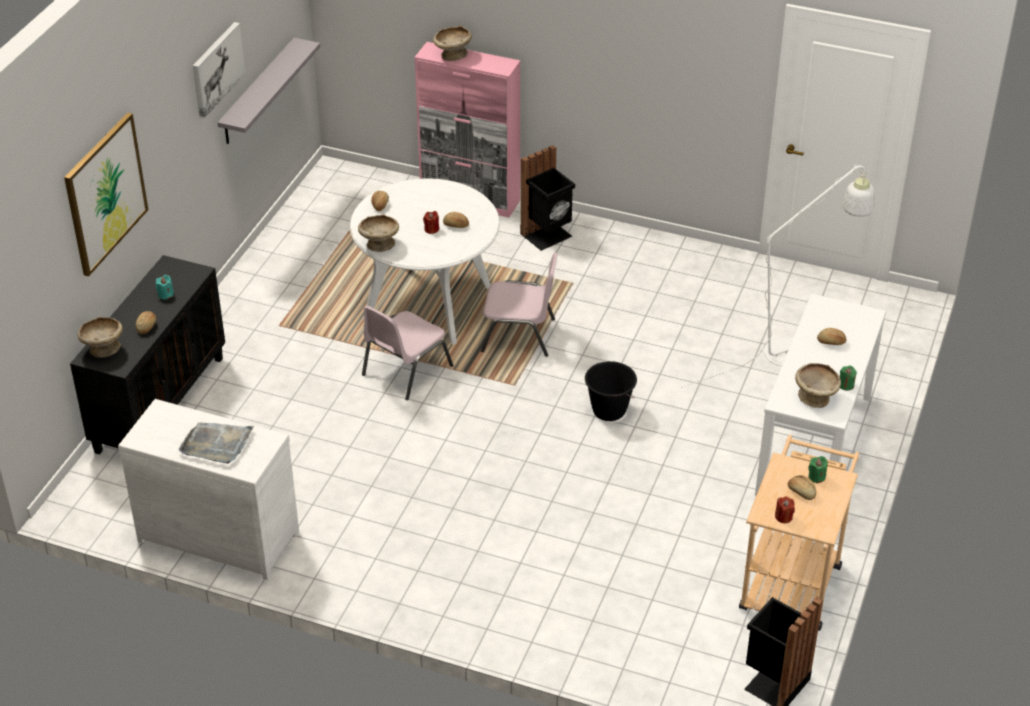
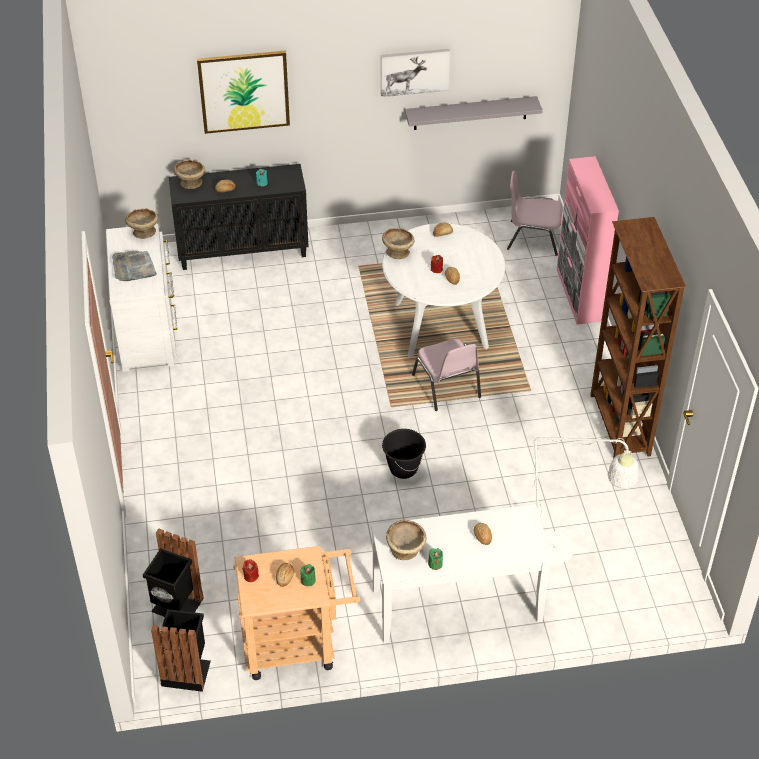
camera: 60 degrees right, 5 degrees up
(405, 371) = (362, 346): pink chair -> pink chair (532, 237)
(452, 56) = (589, 175): beige bowl -> beige bowl (143, 232)
(548, 236) = (574, 354): black trash can -> black trash can (176, 607)
(665, 249) = (619, 425): none -> brown bookcase

